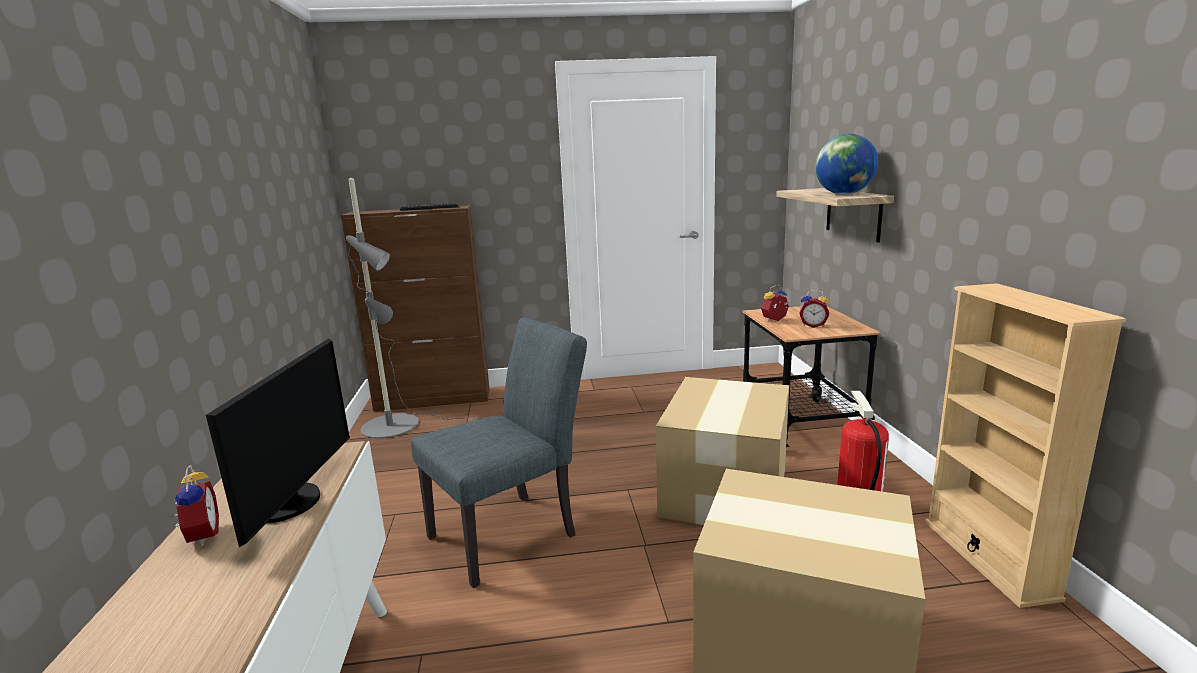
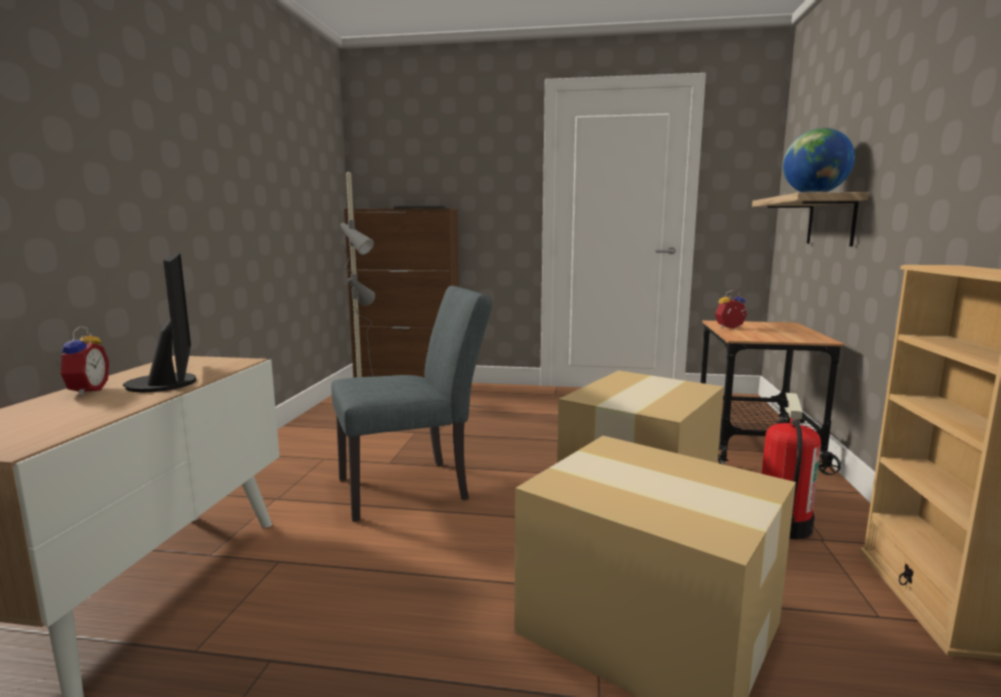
camera: 15 degrees right, 5 degrees down
(291, 503) = (170, 382): monitor -> monitor turned 45 degrees counterclockwise
(813, 325) = (769, 334): alarm clock -> none

